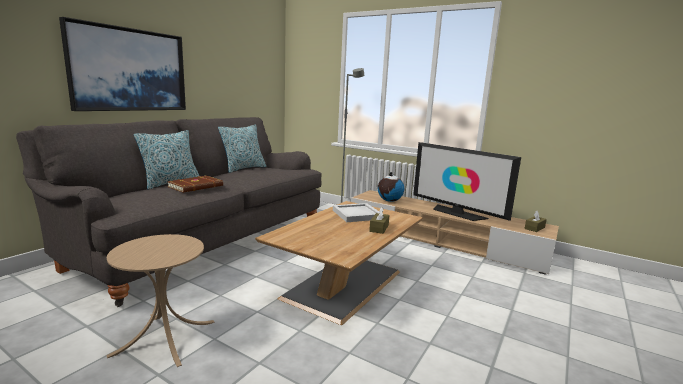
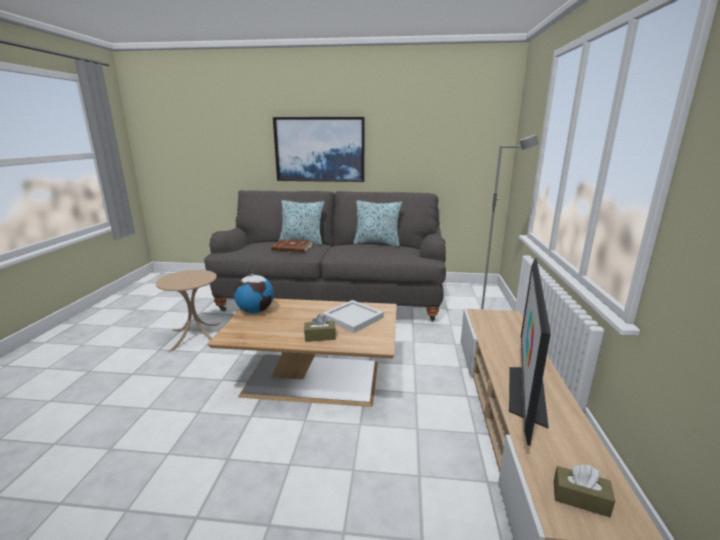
camera: 65 degrees right, 5 degrees up
(389, 201) = (492, 331): globe -> globe (255, 311)

